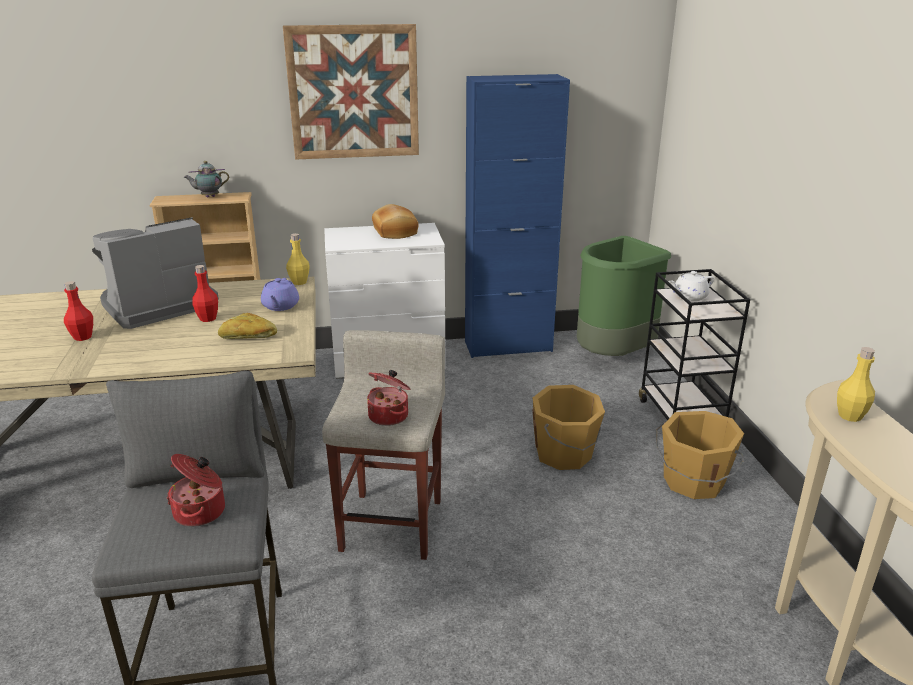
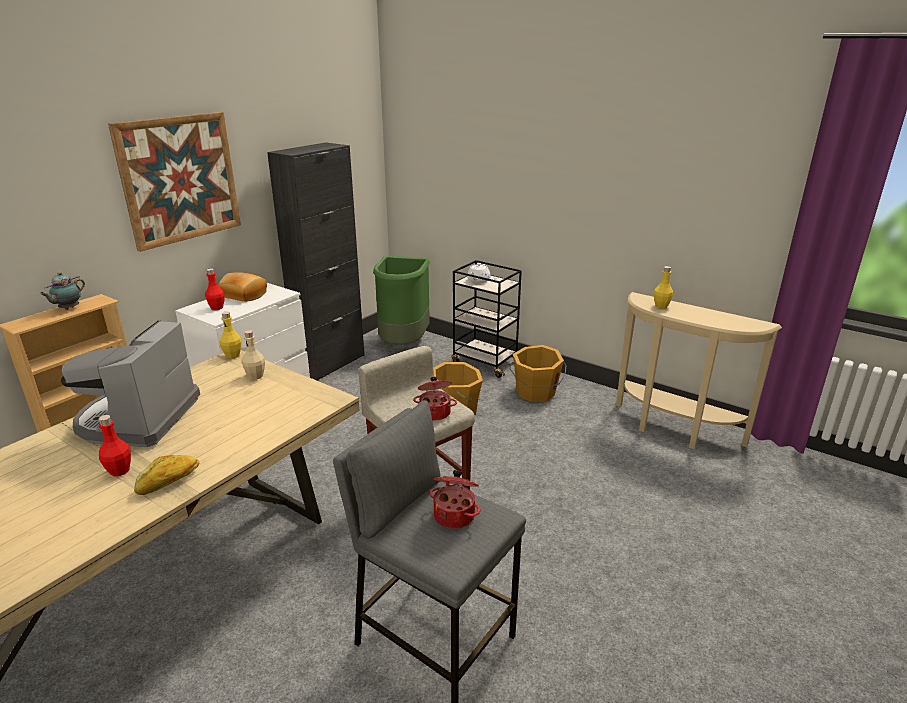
camera: 45 degrees left, 0 degrees up
(208, 318) = (212, 408): red bottle -> red bottle (217, 308)
(248, 337) = (277, 405): bread -> bread (169, 481)
(280, 306) = (255, 376): purple teapot -> beige bottle
(508, 346) = (330, 364): blue cabinet -> black cabinet

